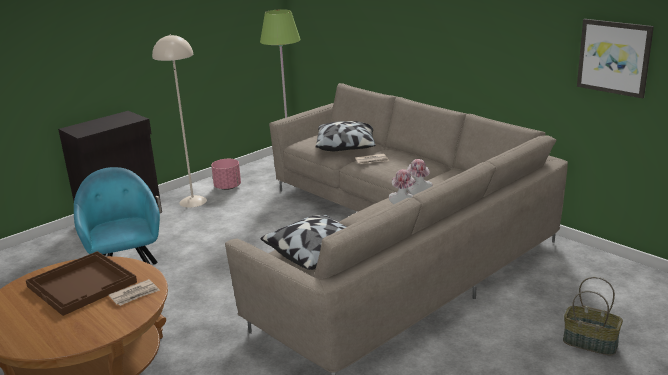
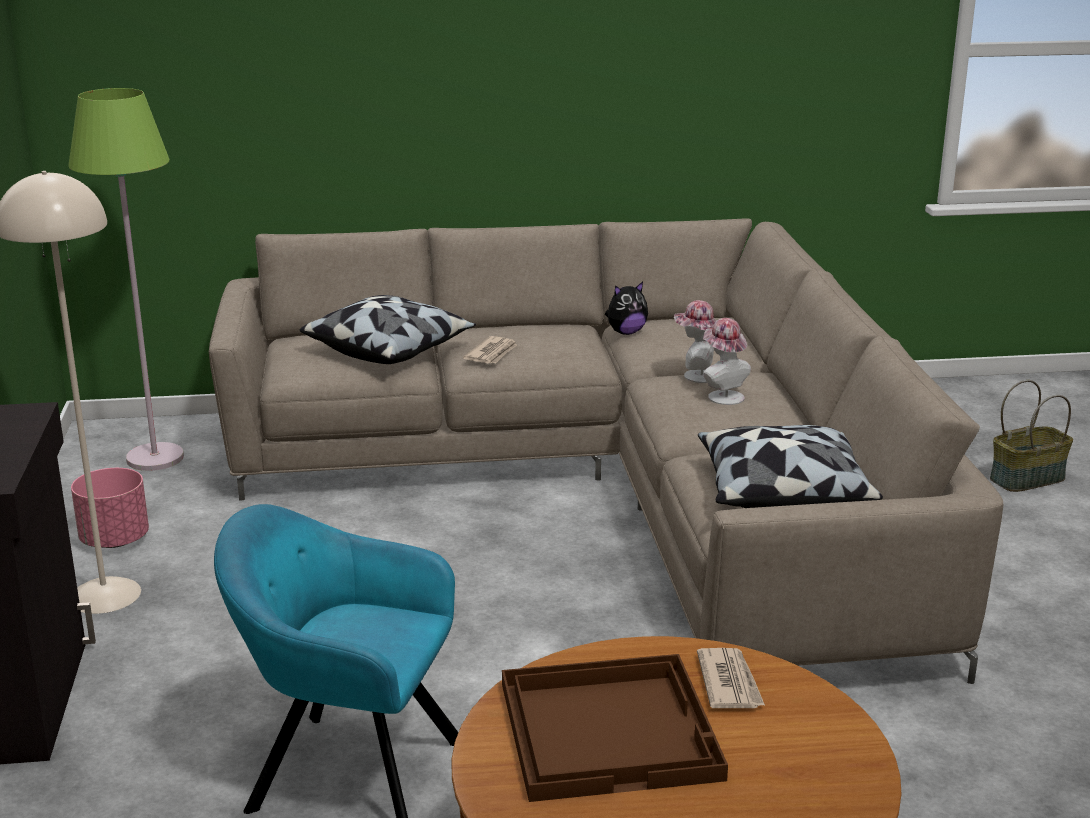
camera: 55 degrees left, 0 degrees up
(446, 173) = (626, 332): none -> plush toy
(614, 57) = (837, 78): picture -> none

